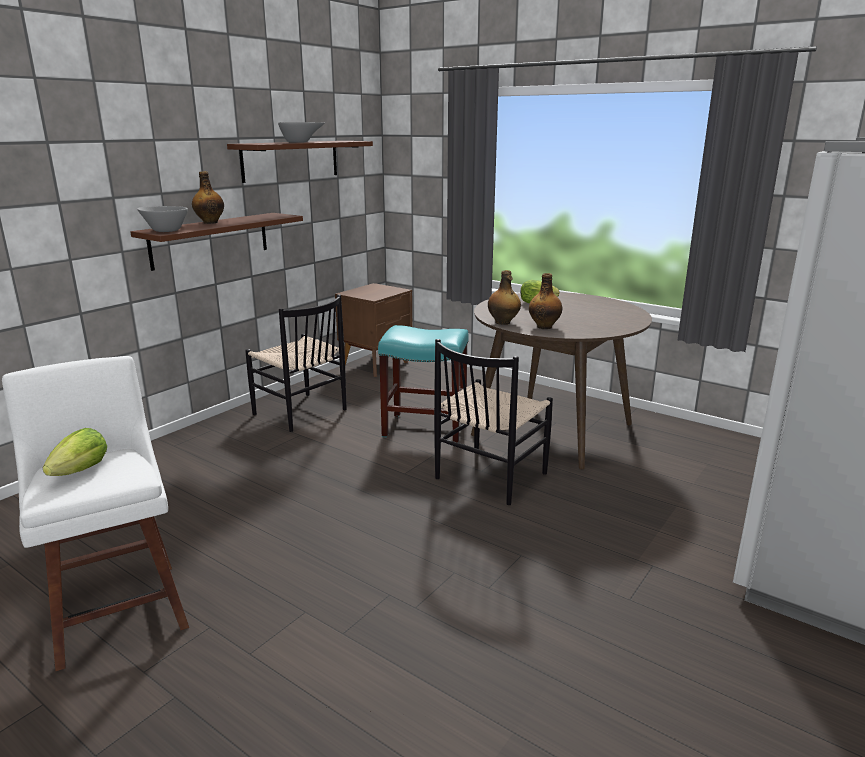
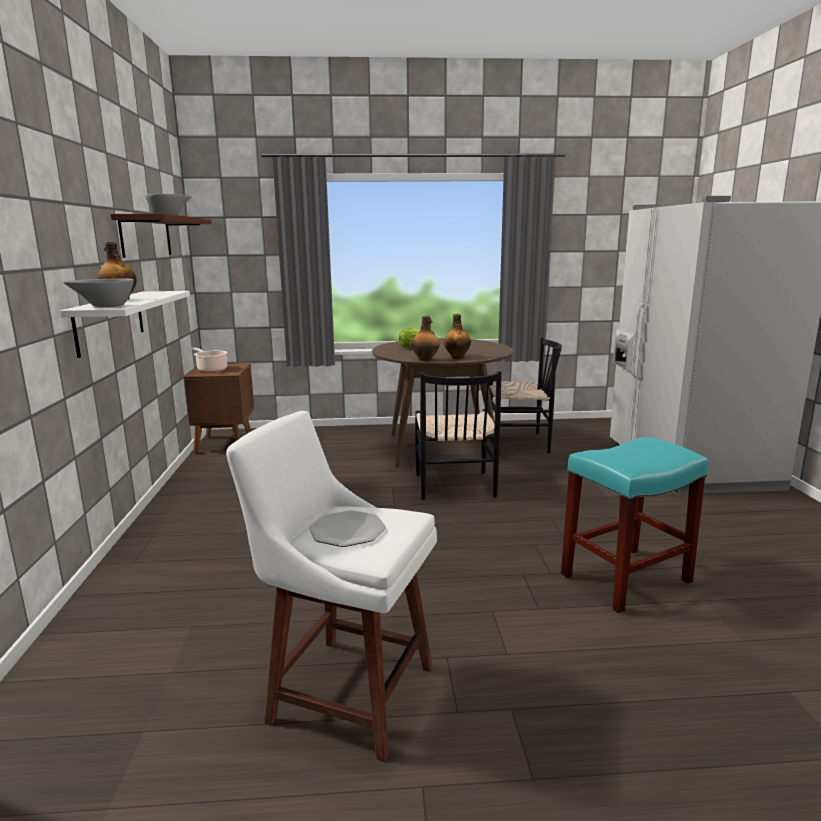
camera: 40 degrees left, 5 degrees down
(81, 471) = (347, 530): lettuce -> plate
(210, 240) = (110, 321): brown shelf -> white shelf
(302, 413) = (225, 495): black chair -> black chair (521, 443)
(368, 290) = (211, 369): none -> cooking pot
(426, 428) = (354, 472): turquoise stool -> turquoise stool (626, 578)

